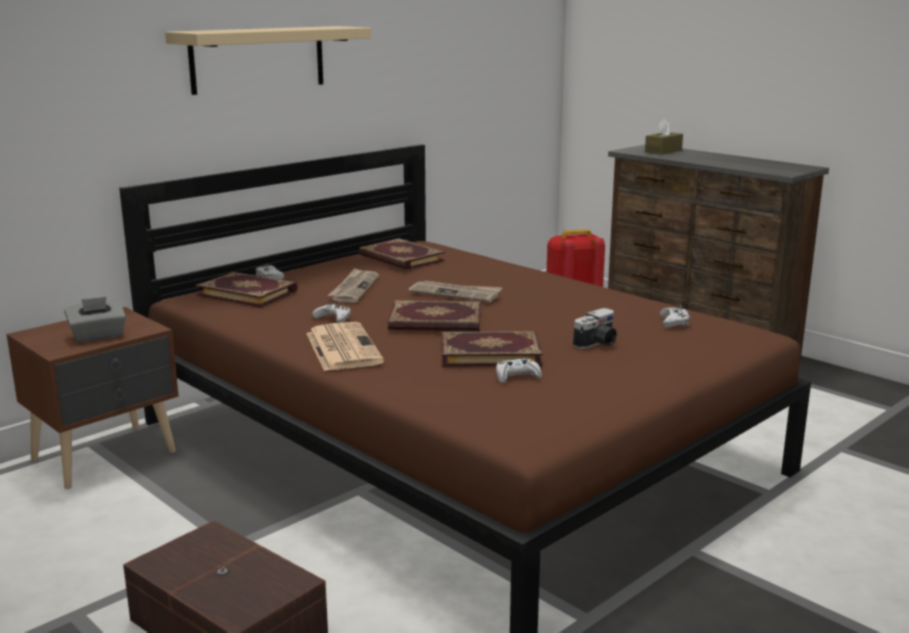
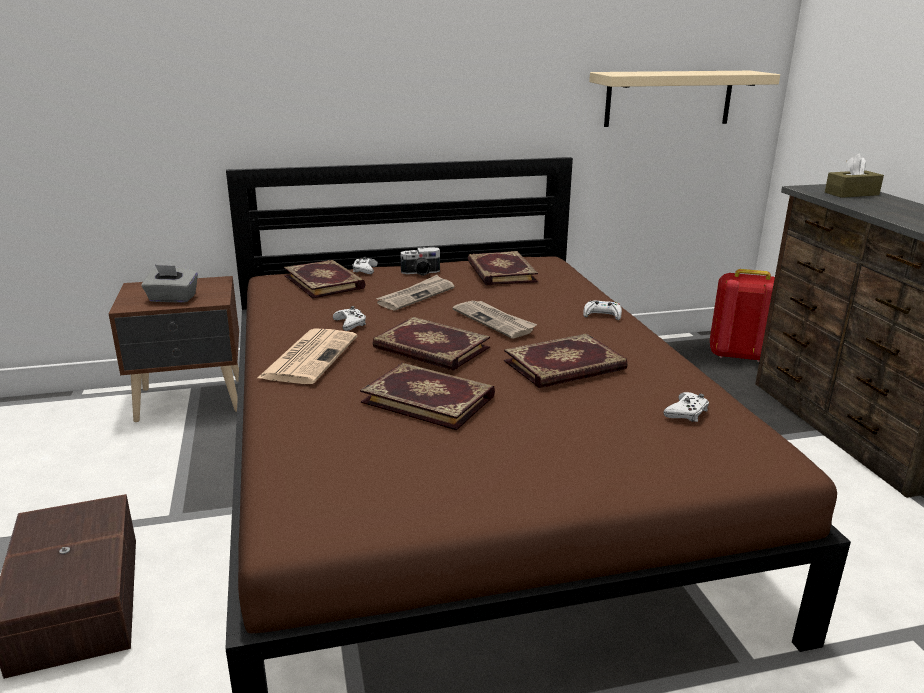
camera: 30 degrees right, 5 degrees up
(258, 59) = (382, 57): beige shelf -> beige shelf (669, 98)
(517, 377) = (412, 436): white game controller -> white game controller (602, 315)
(555, 312) = (565, 366): none -> book
(598, 343) = (558, 418): camera -> camera (421, 273)

